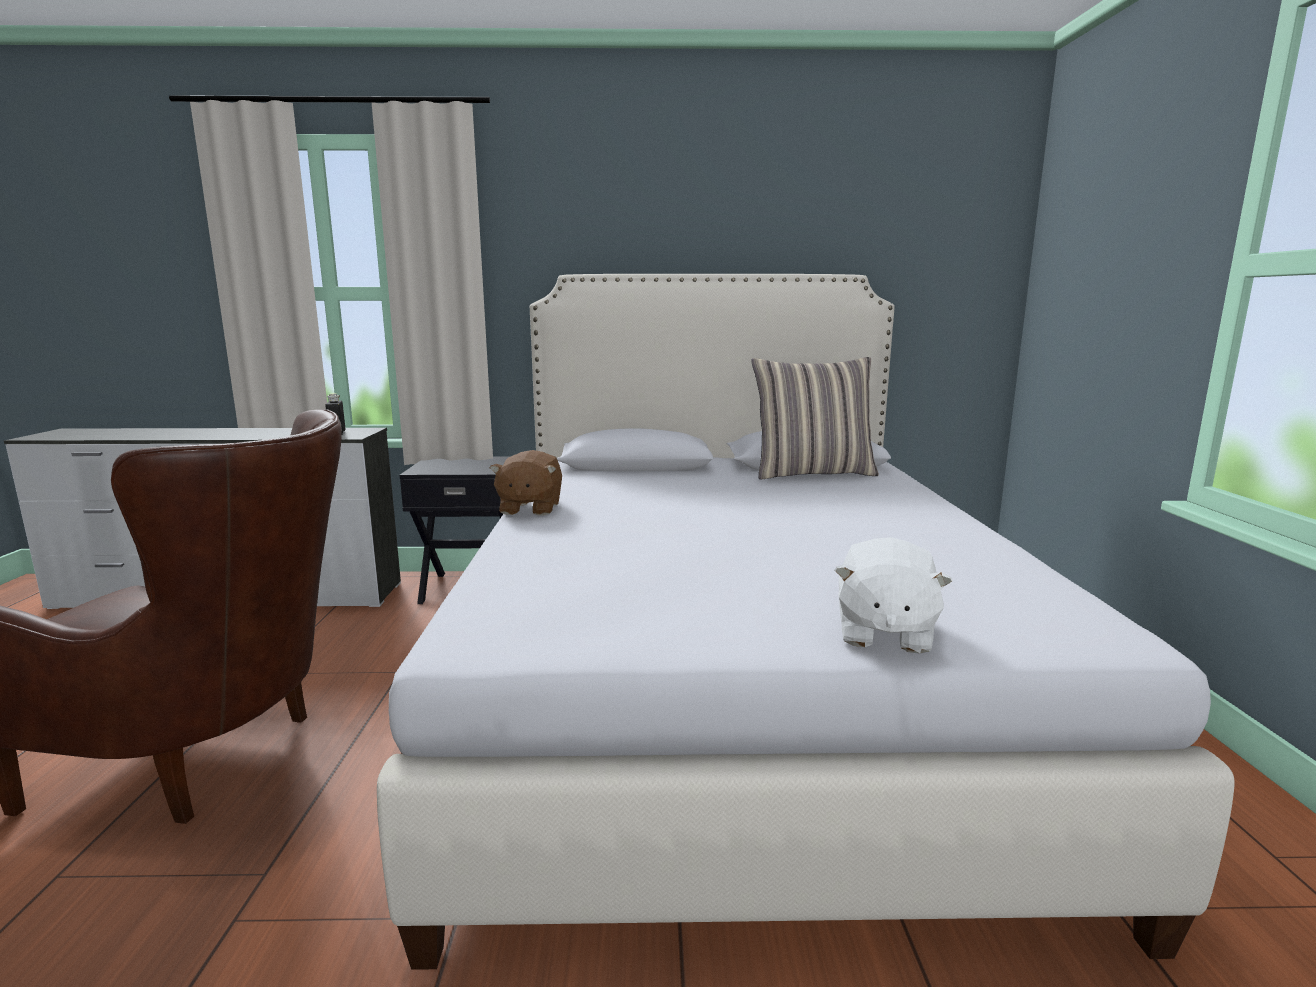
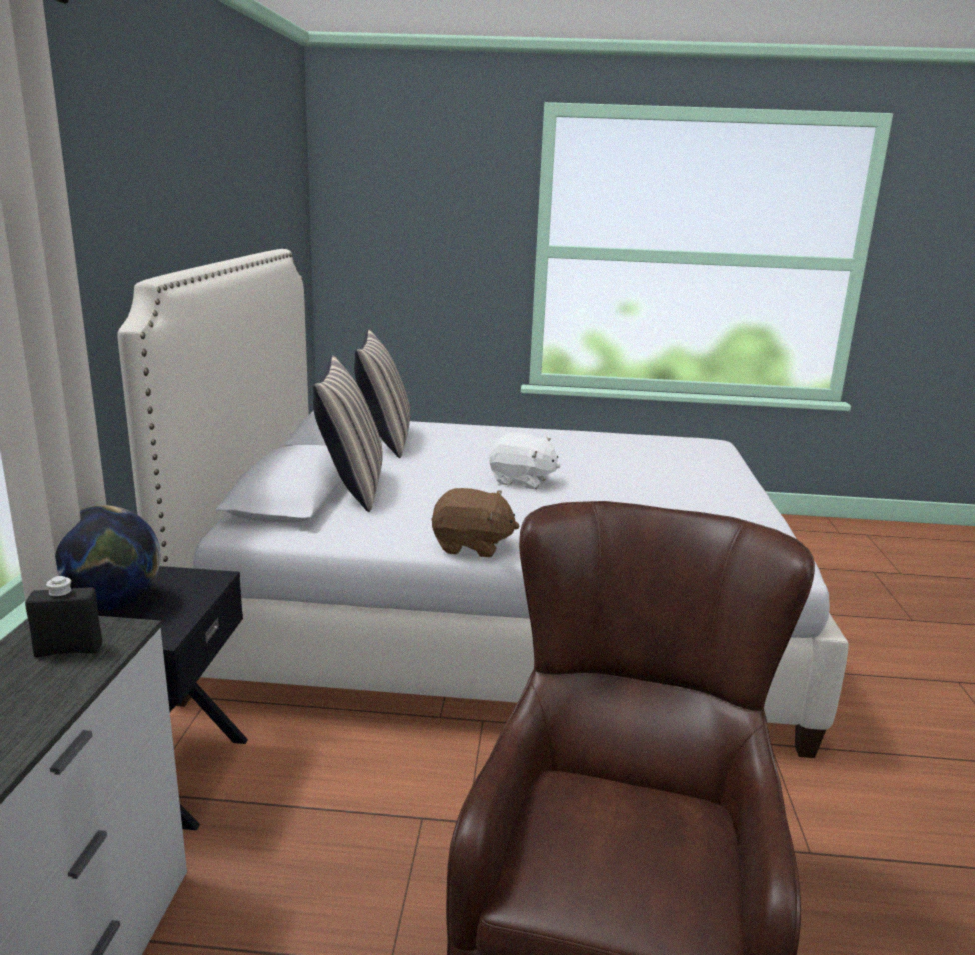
camera: 85 degrees left, 5 degrees up
(461, 460) = (110, 604): none -> globe
(660, 473) = (351, 488): none -> pillow
(883, 633) = (726, 474): white plush toy -> white plush toy (522, 481)

